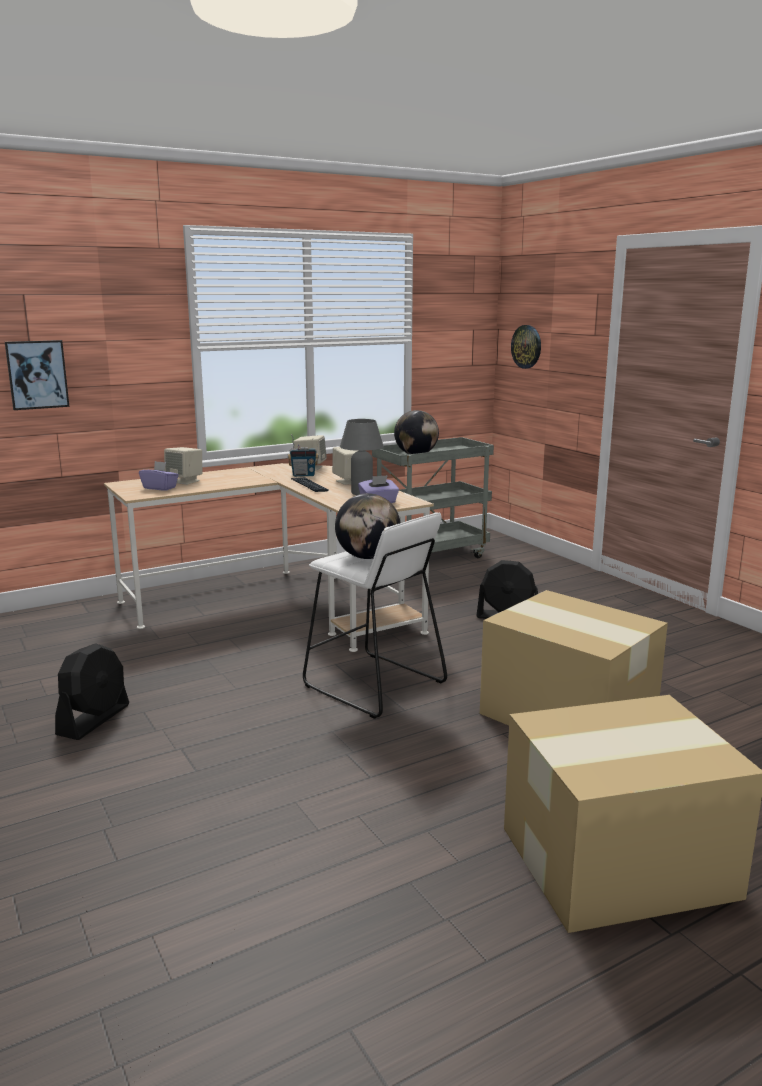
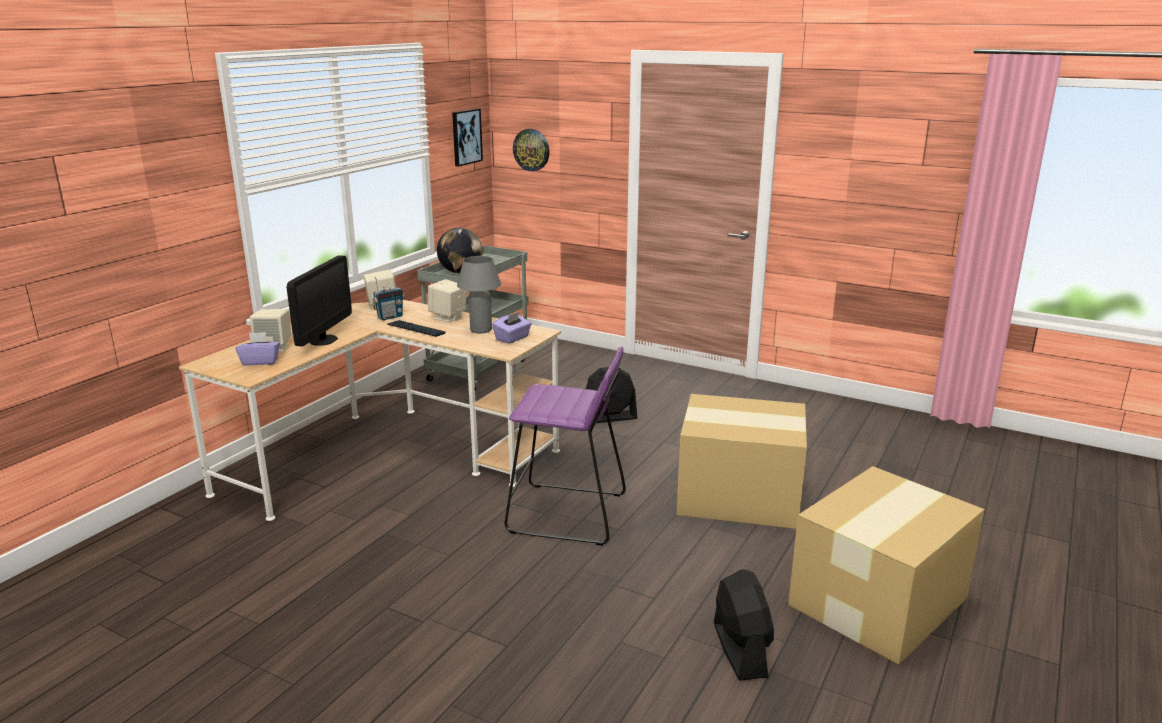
camera: 30 degrees left, 5 degrees up
(37, 374) = (80, 252): picture -> picture (466, 137)
(94, 719) = (346, 632): black fan -> black fan (740, 650)
(227, 482) = (323, 340): none -> monitor
(367, 557) = (558, 399): globe -> none
(373, 684) = (567, 514): white stool -> purple stool

